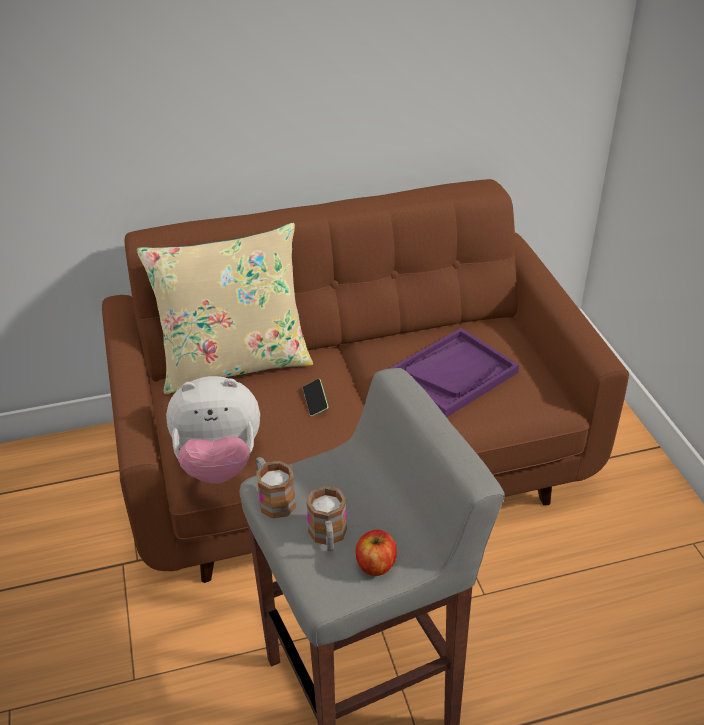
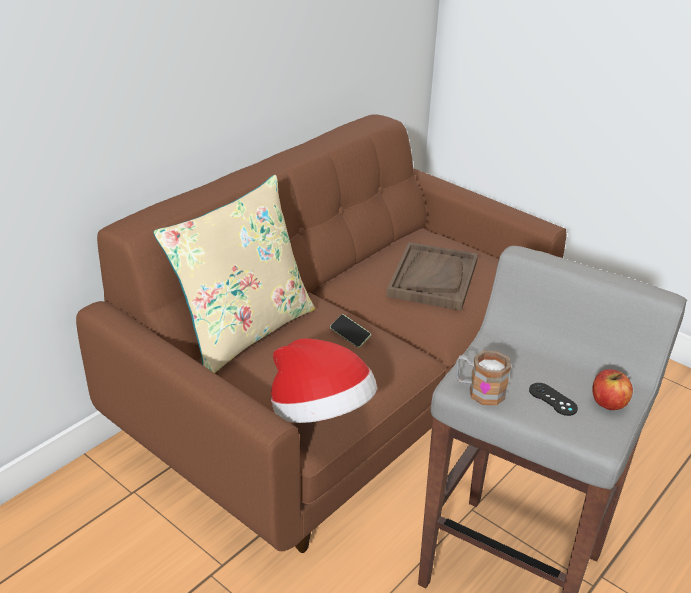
camera: 35 degrees left, 5 degrees down
(218, 463) = (320, 413): plush toy -> hat
(328, 536) = (552, 399): mug -> black game controller
(453, 374) = (433, 278): purple tray -> brown tray

